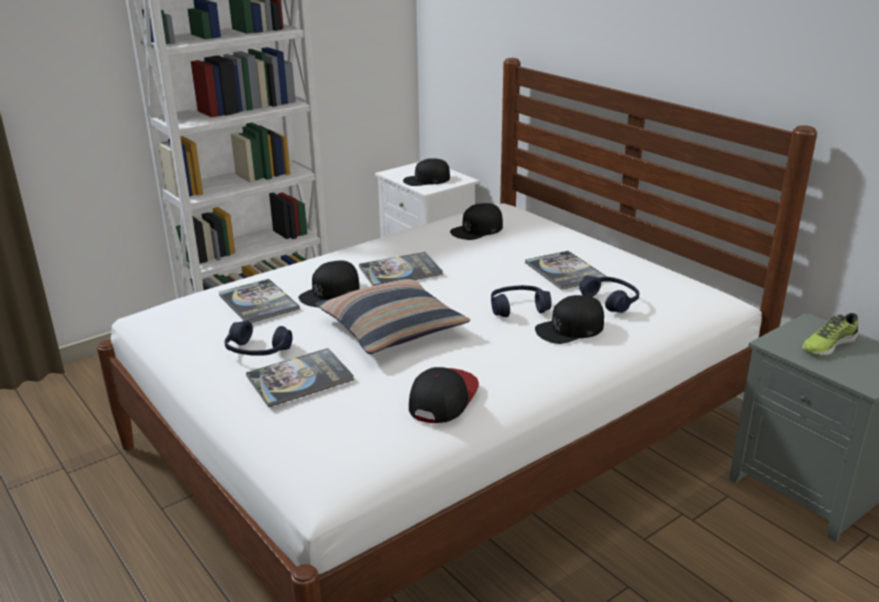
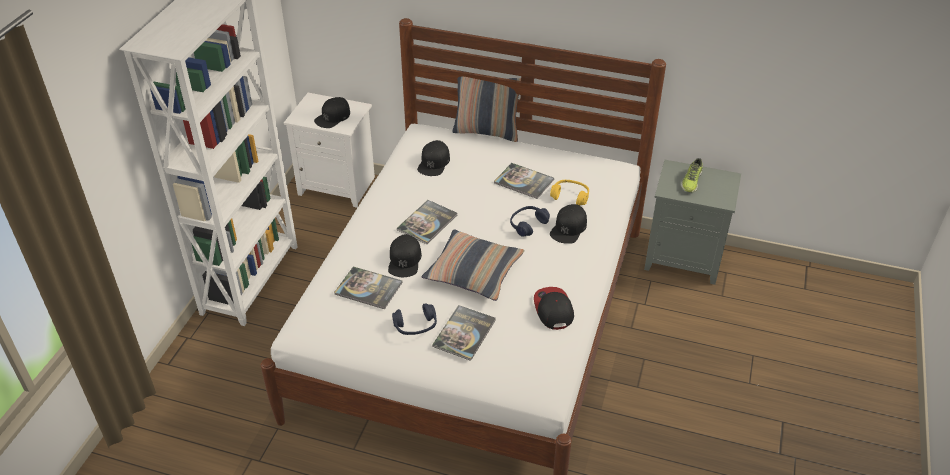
camera: 35 degrees left, 15 degrees up
(577, 225) = (486, 131): none -> pillow
(610, 301) = (570, 196): blue headphones -> yellow headphones

